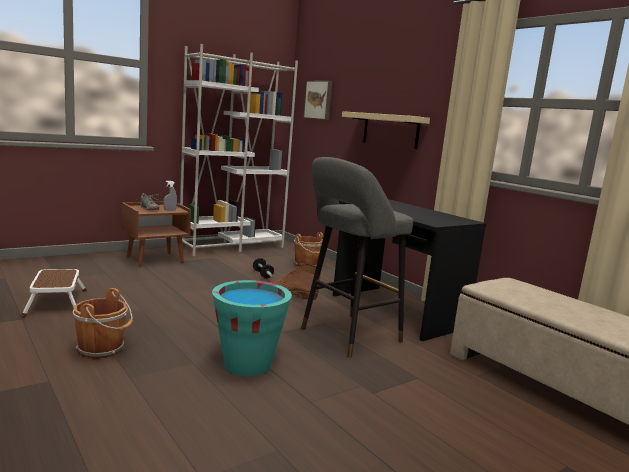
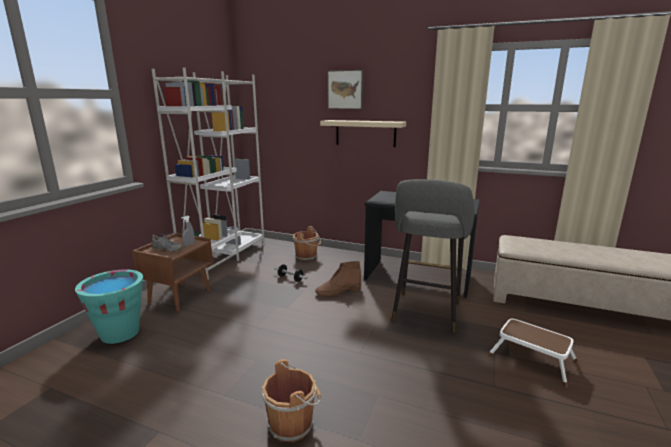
camera: 30 degrees left, 5 degrees up
(56, 303) = (164, 392): brown step ladder -> brown step ladder (532, 358)
(247, 365) = (413, 375): turquoise bucket -> turquoise bucket (120, 333)
(319, 100) = (276, 109): picture -> picture (346, 89)

